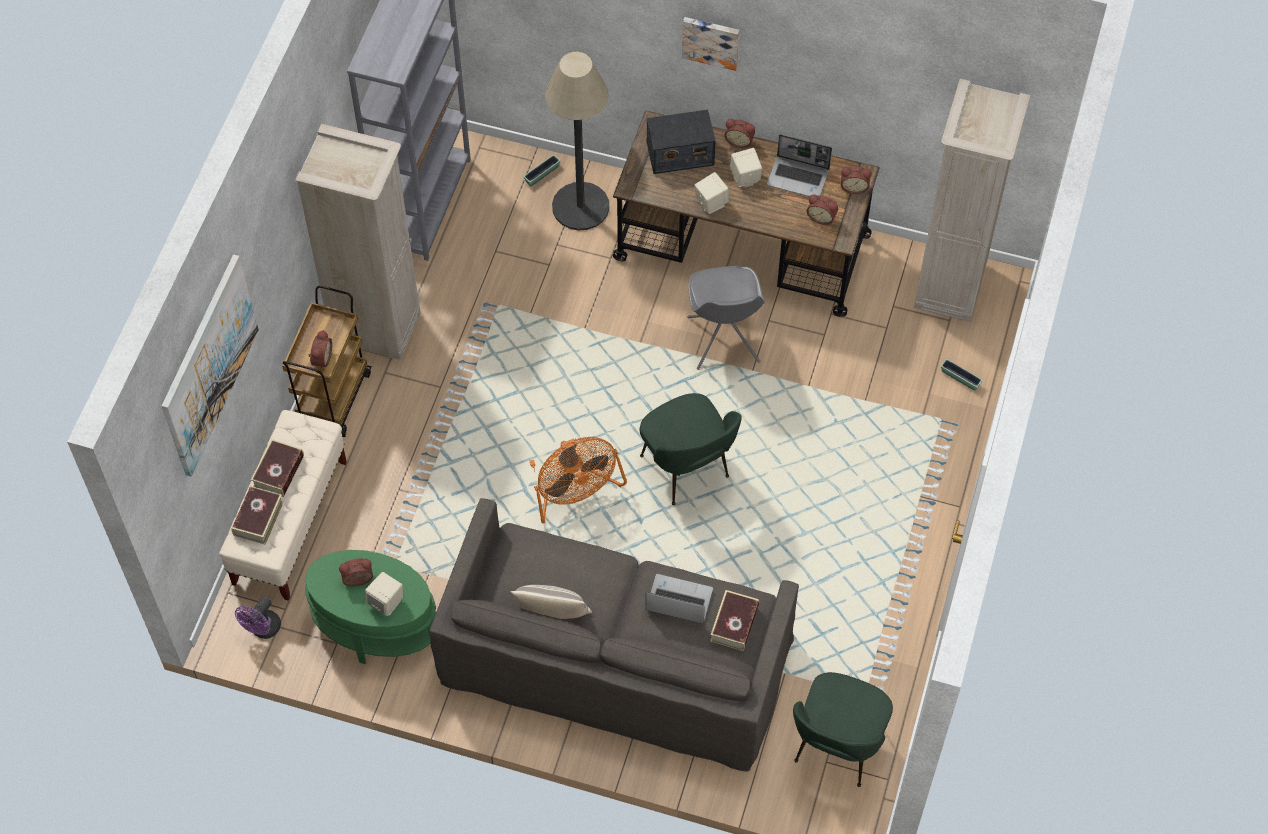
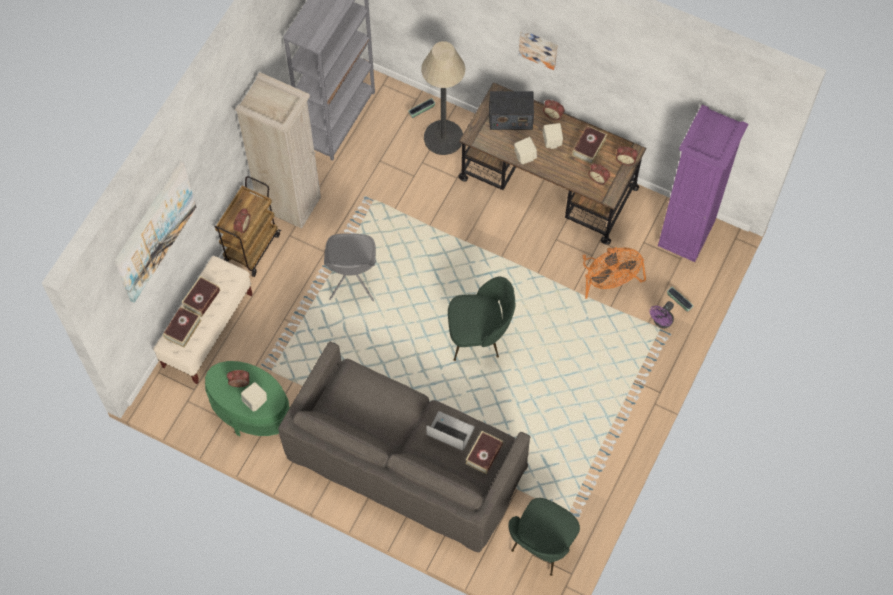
camera: 10 degrees right, 5 degrees up
(263, 630) = (177, 401): purple fan -> purple fan (661, 322)
(553, 615) = (364, 428): pillow -> none
(570, 491) = (398, 339): orange fan -> orange fan (607, 279)
(688, 473) = (479, 338): green chair -> green chair turned 75 degrees counterclockwise
(723, 341) = (522, 249): grey chair -> grey chair (352, 281)
(799, 177) = (589, 147): laptop -> book
(950, 287) = (686, 234): beige cabinet -> purple cabinet

